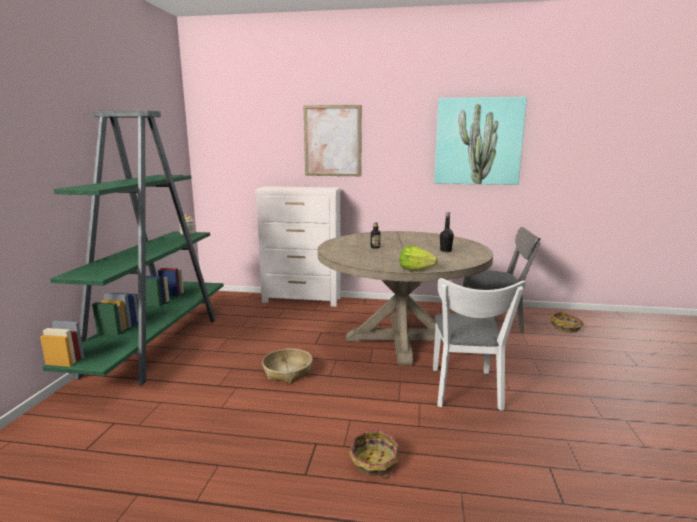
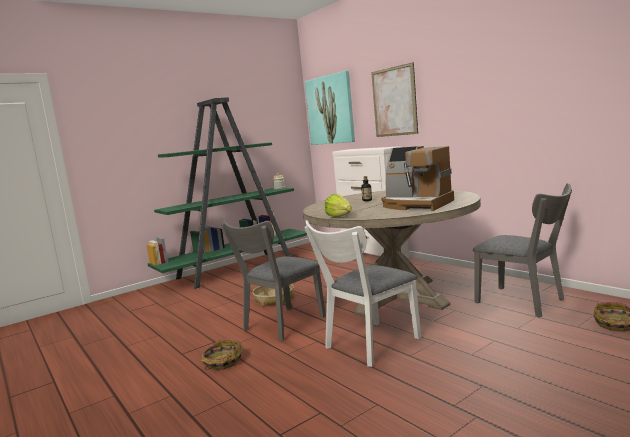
camera: 45 degrees right, 5 degrees down
(353, 399) = (280, 325): none -> grey chair
(445, 251) = (417, 205): black bottle -> coffee machine
(478, 141) = (525, 81): picture -> picture (330, 110)

